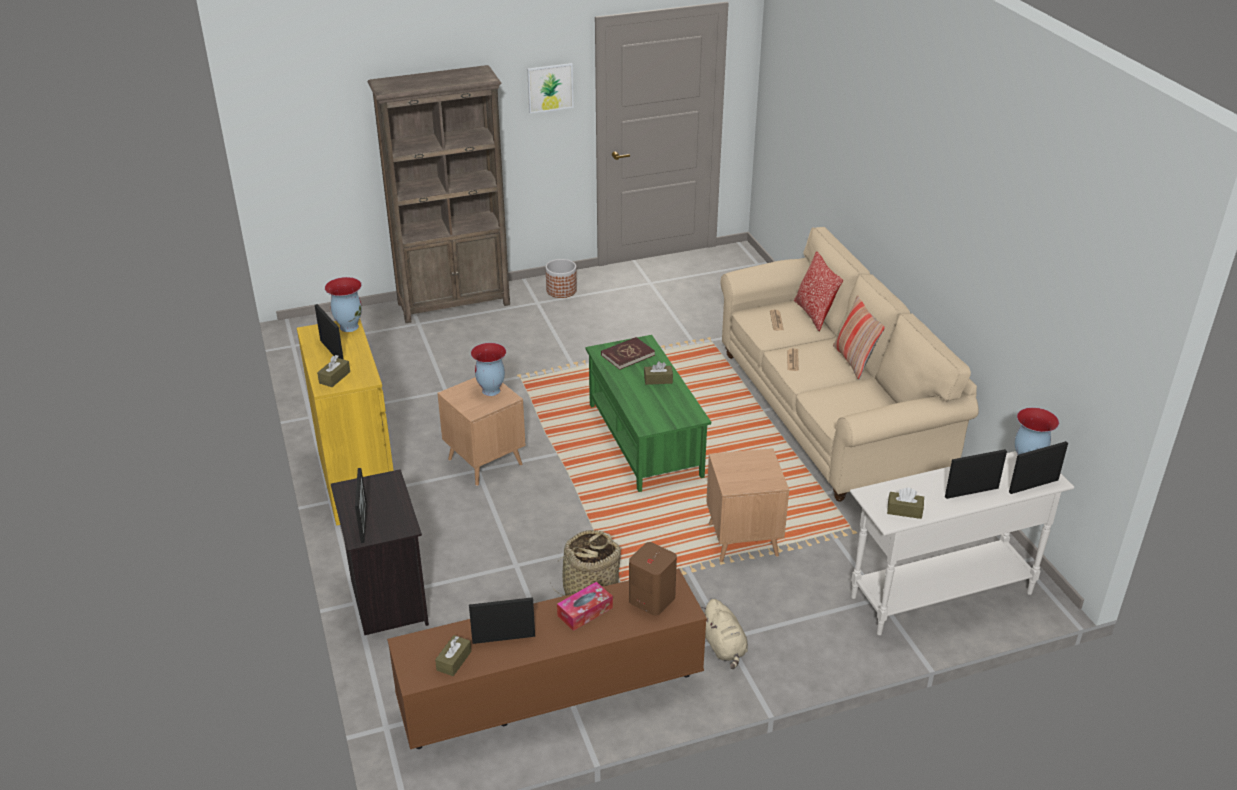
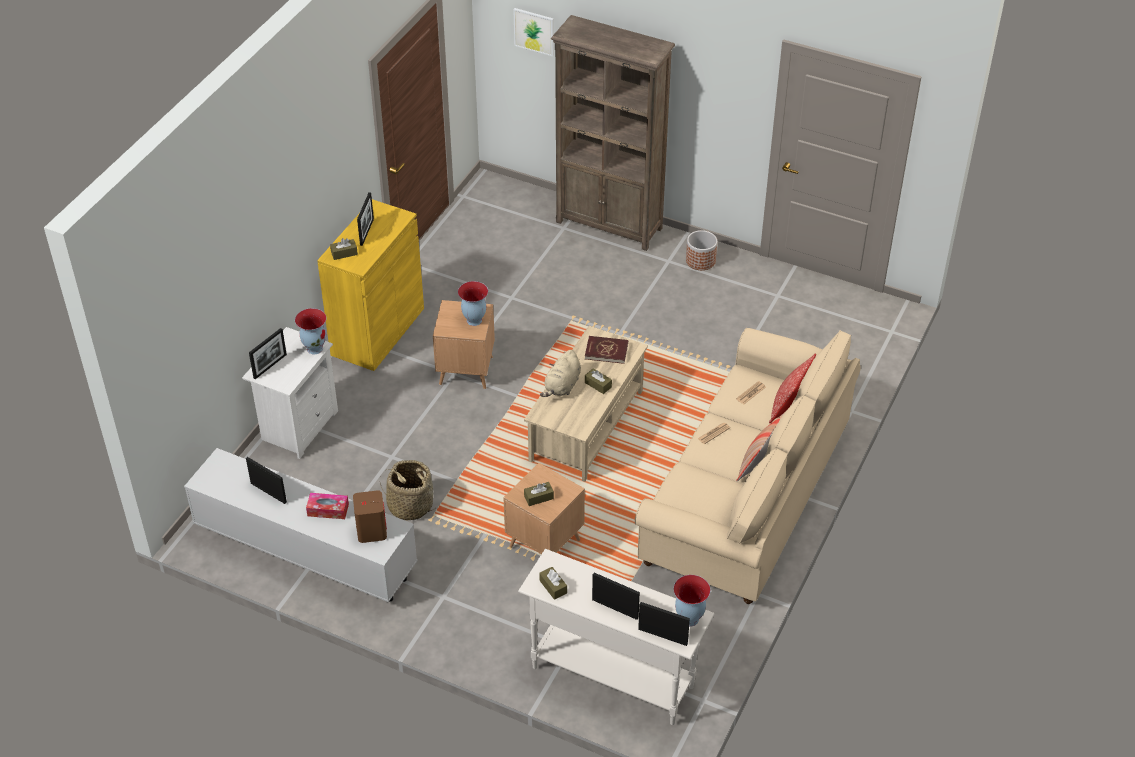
camera: 45 degrees right, 10 degrees up
(348, 326) = (400, 218): vase -> vase (315, 348)
(387, 600) = (298, 426): black nightstand -> white nightstand
(454, 661) = (230, 486): brown tissue box -> brown tissue box (538, 497)
(549, 696) = (305, 551): brown tv stand -> white tv stand
(550, 87) = (732, 83): picture -> picture (534, 31)
(645, 440) = (587, 426): green coffee table -> beige coffee table
(724, 647) = (434, 600): beige plush toy -> beige plush toy (562, 386)

